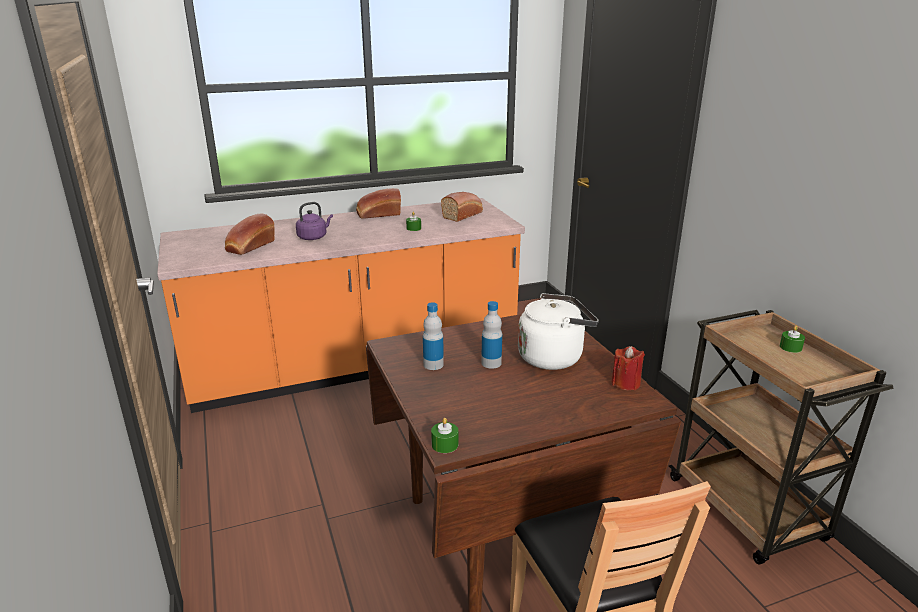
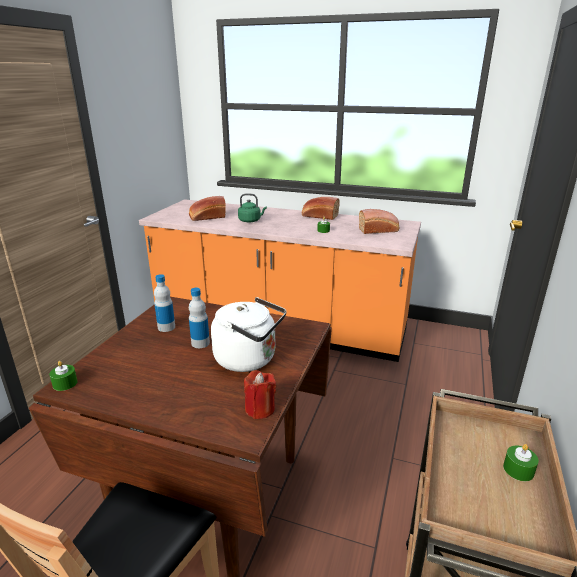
camera: 40 degrees right, 0 degrees up
(314, 237) = (251, 221): purple kettle -> green kettle

